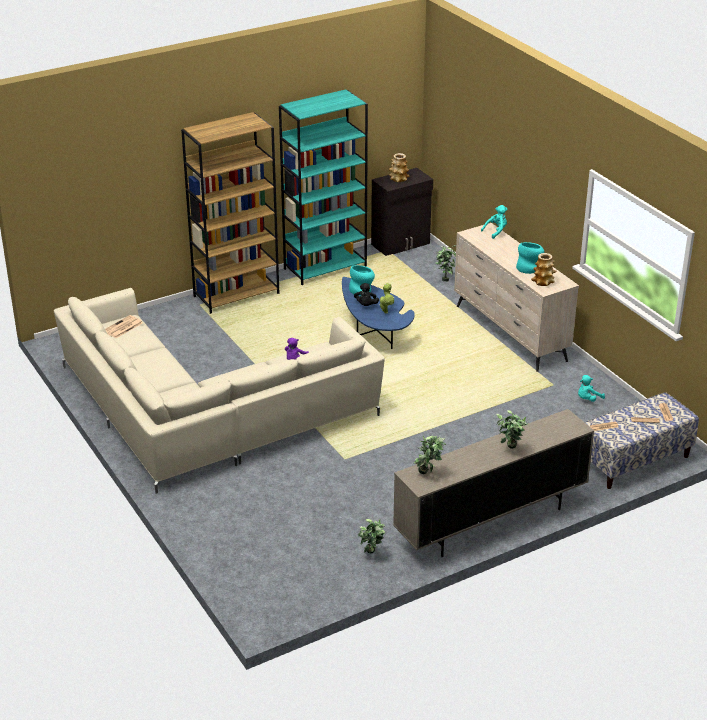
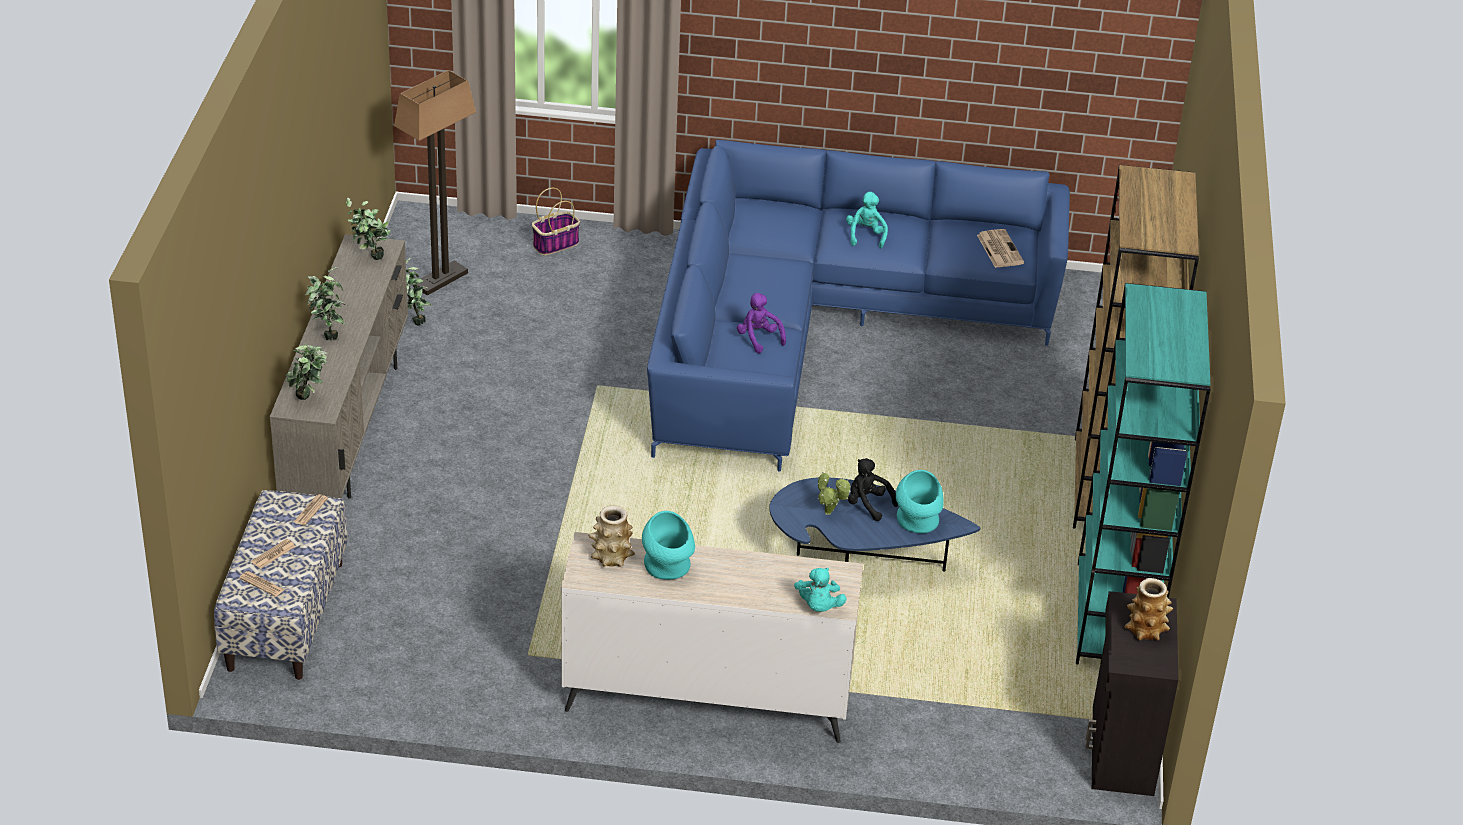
camera: 125 degrees right, 5 degrees up
(203, 416) = (816, 327): beige sofa -> blue sofa
(227, 543) = (556, 244): none -> basket
(319, 567) = (440, 280): none -> floor lamp
(445, 278) = (947, 732): potted plant -> potted plant (309, 400)
(588, 399) = (456, 666): turquoise plush toy -> turquoise plush toy (866, 235)

